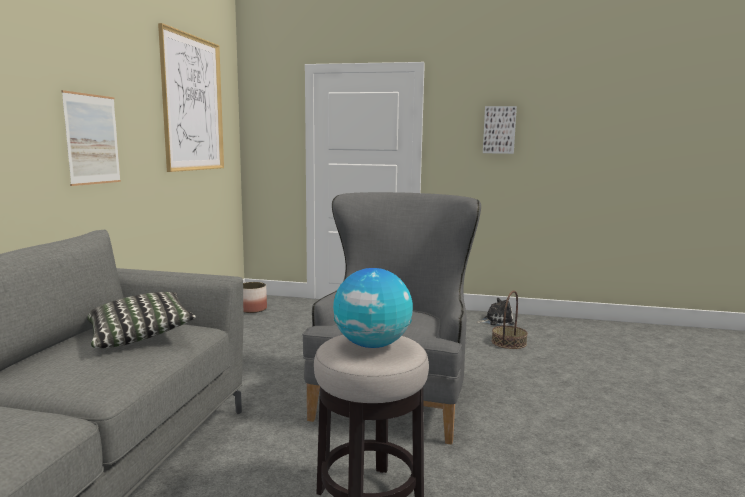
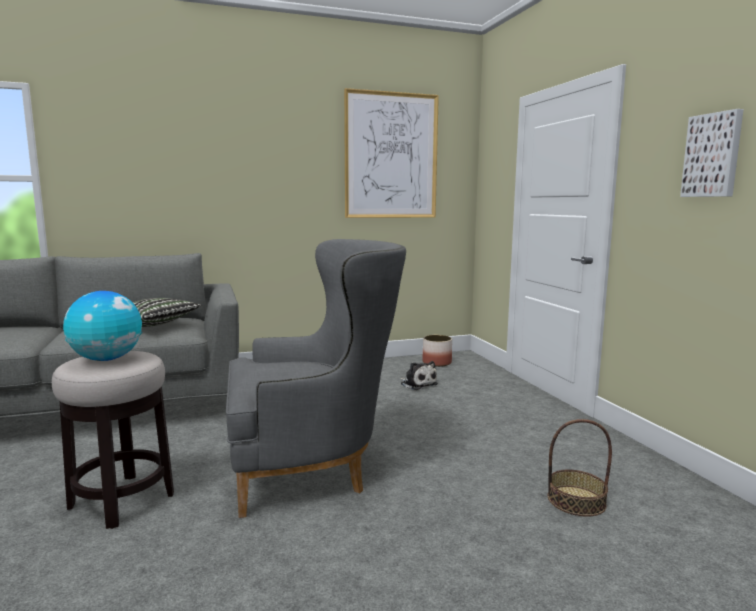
camera: 60 degrees right, 0 degrees up
(92, 139) = (255, 190): picture -> none
(496, 321) = (647, 476): plush toy -> plush toy (417, 384)

